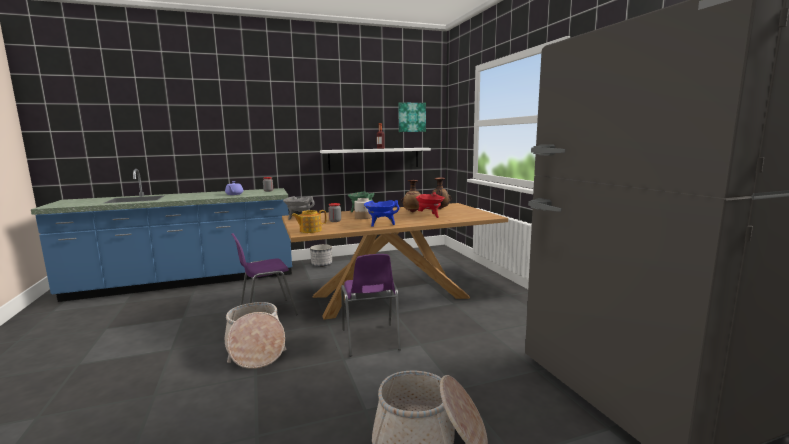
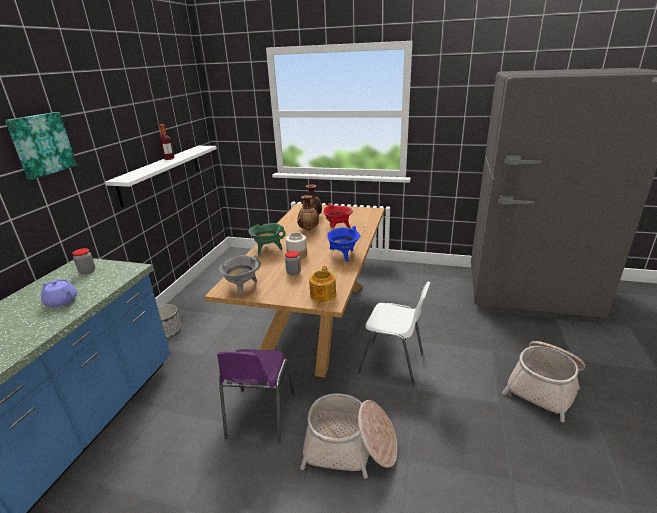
camera: 55 degrees left, 15 degrees up
(370, 340) = (393, 363): purple chair -> white chair
(411, 117) = (181, 109): picture -> picture (41, 144)

